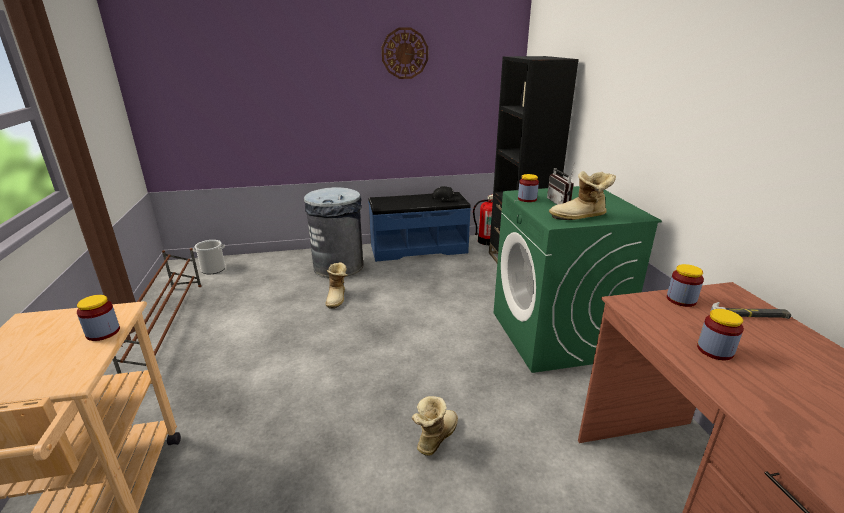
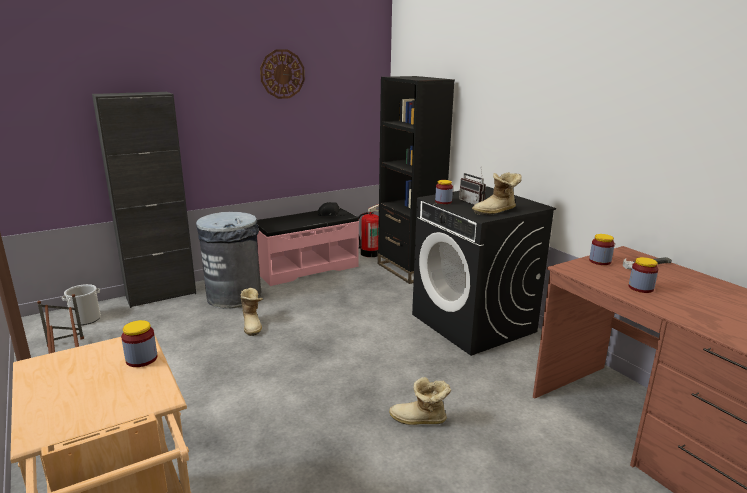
camera: 20 degrees left, 5 degrees down
(281, 256) = (161, 295): none -> black cabinet
(418, 248) = (306, 268): blue bench -> pink bench
(434, 437) = (419, 420): boot -> boot turned 90 degrees counterclockwise
(555, 335) = (474, 323): green washing machine -> black washing machine

